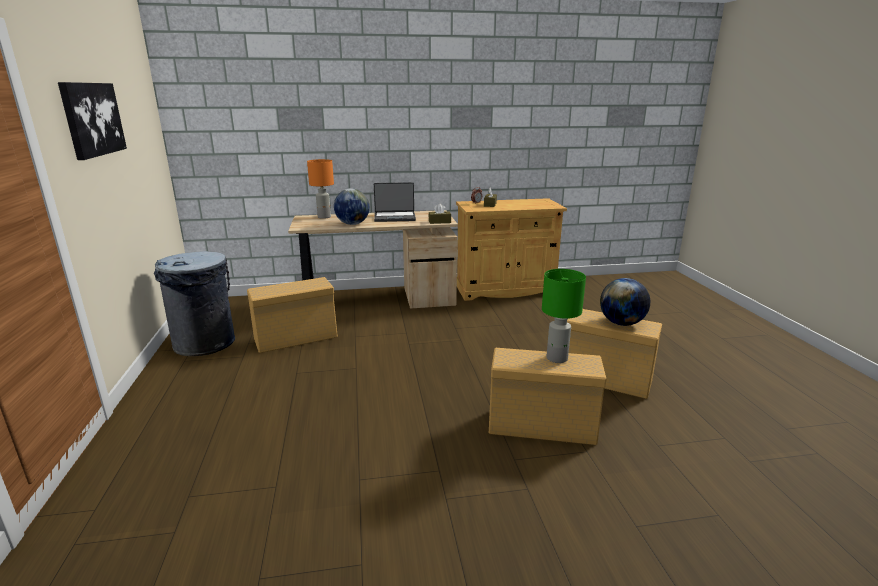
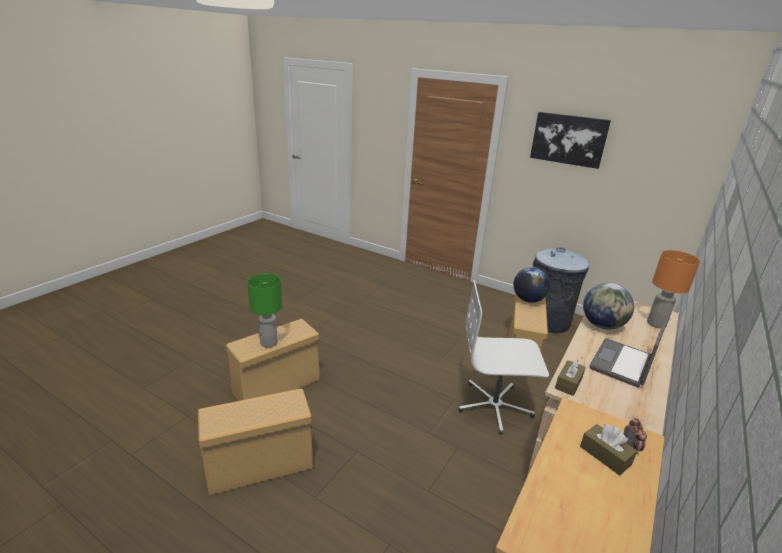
camera: 130 degrees right, 5 degrees up
(393, 329) = (495, 406): none -> white office chair
(621, 323) = (241, 413): globe -> globe (528, 300)

